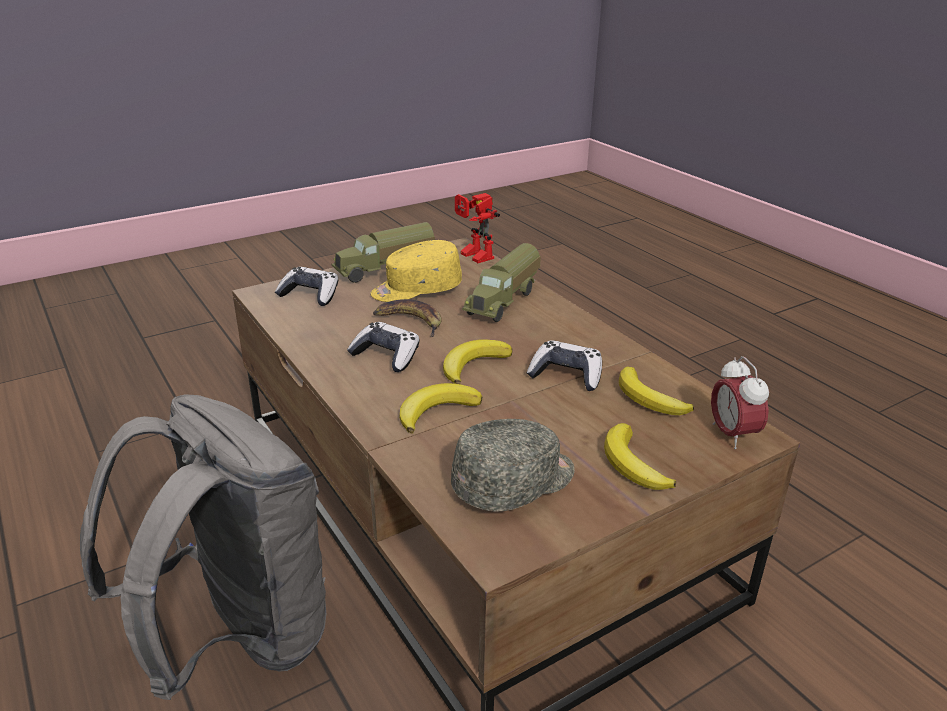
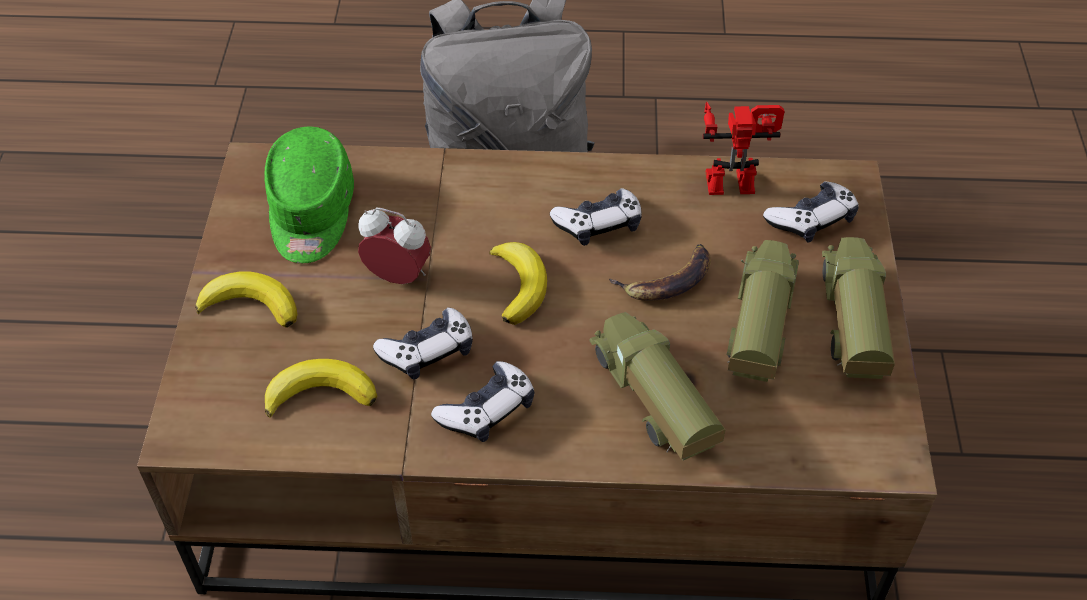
camera: 125 degrees right, 20 degrees up
(416, 290) = (757, 327): yellow cap -> toy truck
(436, 411) = (460, 215): banana -> none
(472, 256) = (840, 454): toy robot -> toy robot (733, 178)
(515, 483) = (311, 213): grey cap -> green cap
(576, 342) = (487, 410): none -> game controller
(732, 435) = (203, 415): alarm clock -> alarm clock (398, 276)

